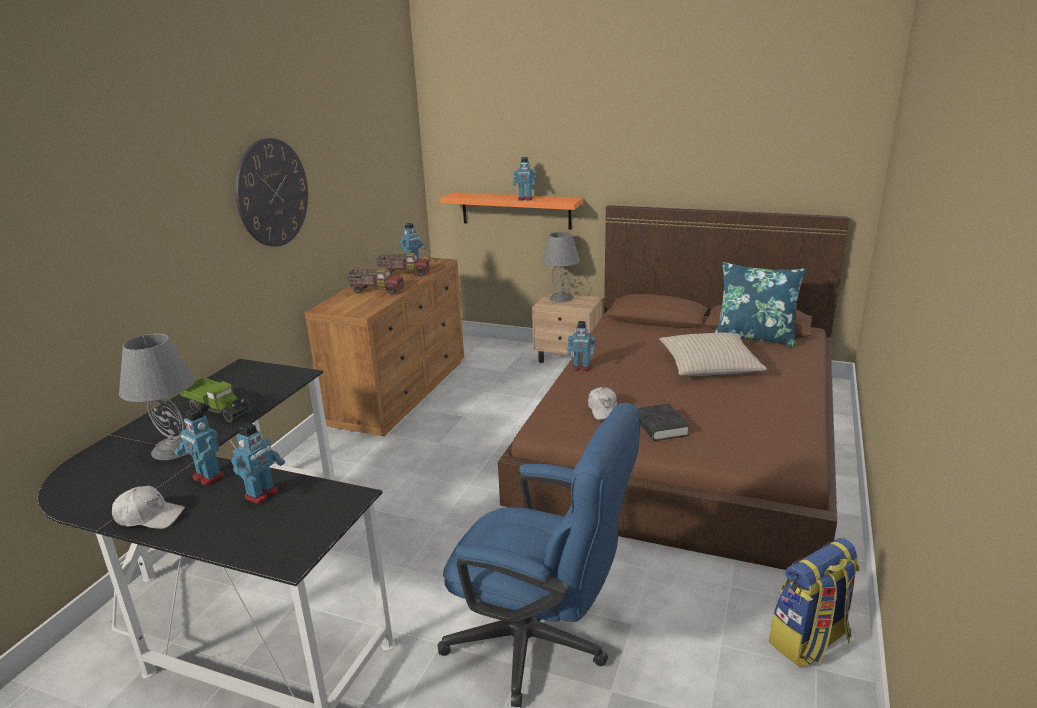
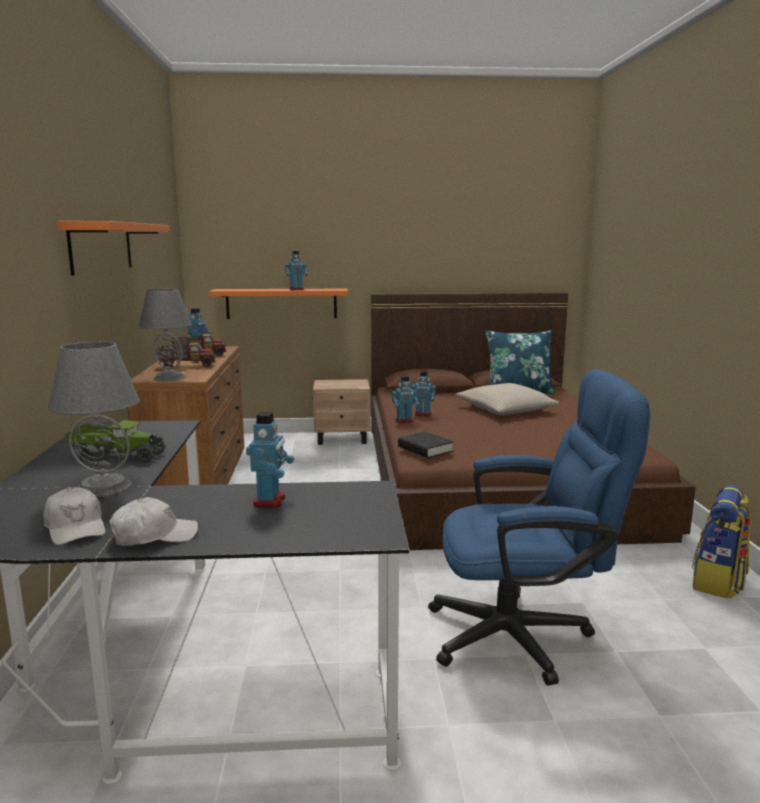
camera: 25 degrees left, 10 degrees down
(208, 477) = (183, 499): toy robot -> toy robot (422, 414)
(272, 193) = (102, 247): wall clock -> orange shelf
(561, 298) = (332, 382): grey table lamp -> grey table lamp (169, 377)
(604, 409) = (460, 441): white cap -> white cap (76, 528)
(660, 426) = (517, 446): black book -> black book (425, 449)

